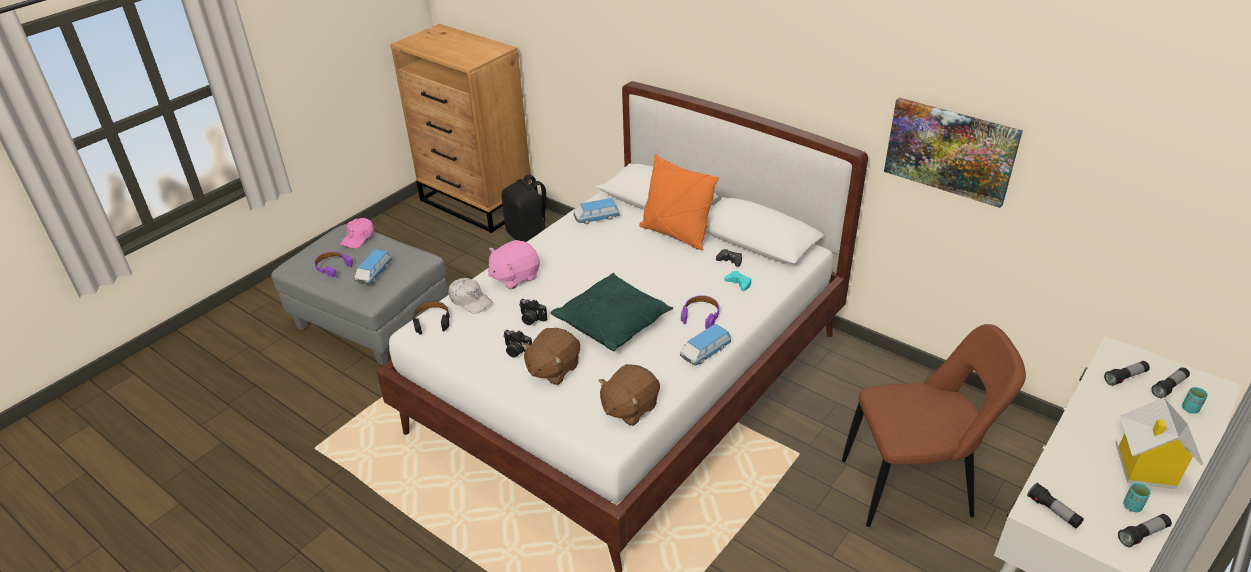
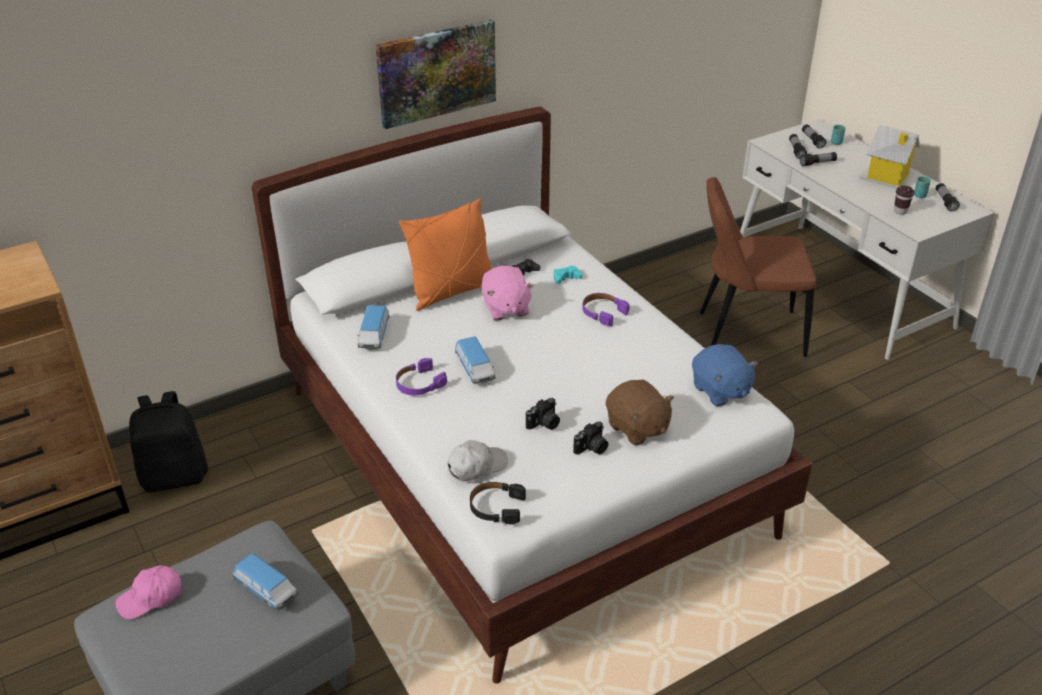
camera: 70 degrees left, 0 degrees up
(333, 267) = (208, 638): purple headphones -> purple headphones (419, 384)
(358, 238) = (151, 598): pink cap -> pink cap turned 105 degrees clockwise
(514, 277) = (448, 423): pink plush toy -> pink plush toy (505, 308)
(612, 323) = (581, 370): green pillow -> none
(629, 408) = (720, 391): brown plush toy -> blue plush toy
(705, 352) = (661, 325): toy car -> toy car (475, 369)
(913, 488) = (745, 334): brown chair -> brown chair turned 105 degrees counterclockwise
(950, 150) = (604, 64): picture -> picture (436, 72)
(1053, 511) = (918, 224): flashlight -> flashlight (817, 163)
(1068, 490) = (900, 211): none -> brown cup

